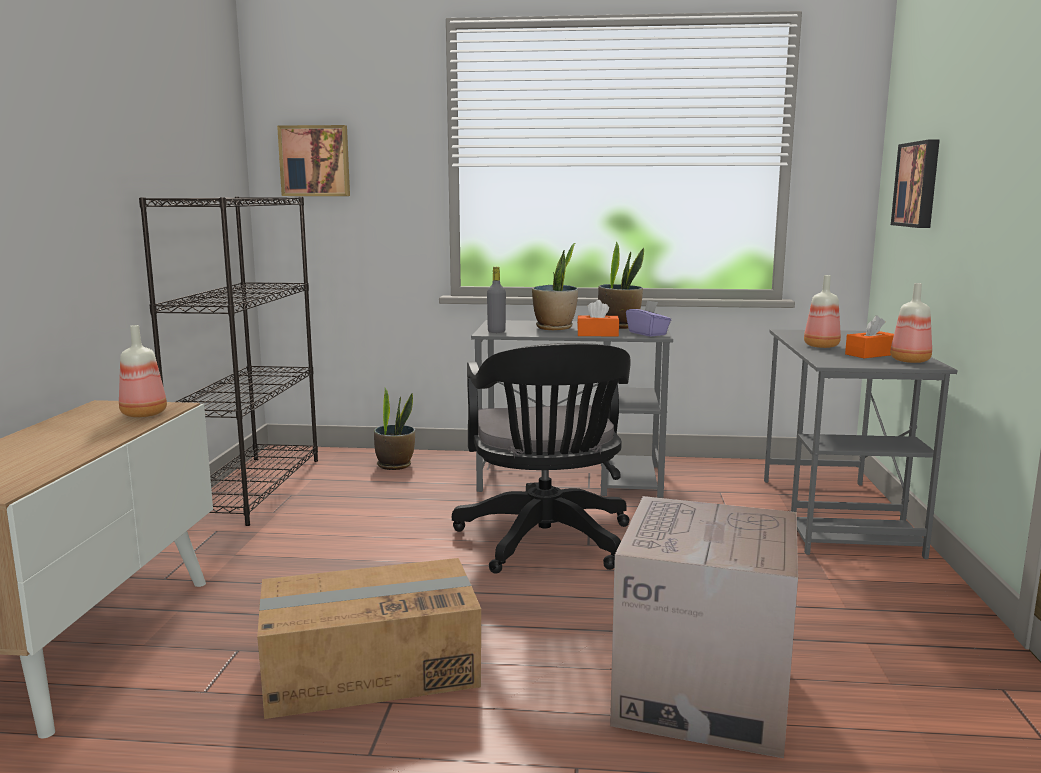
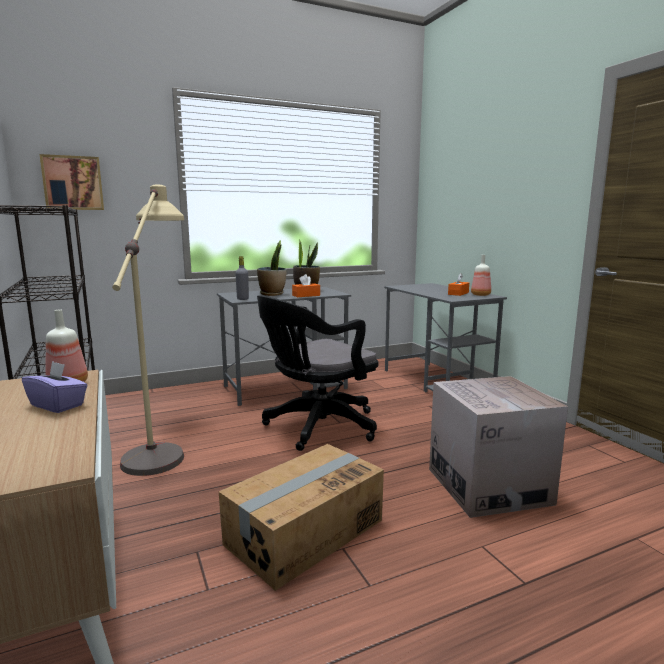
camera: 30 degrees left, 0 degrees up
(340, 517) = (163, 441): none -> beige floor lamp
(395, 465) = (162, 399): potted plant -> none
(546, 543) = (317, 427): black office chair -> black office chair turned 90 degrees clockwise
(648, 333) = (332, 293): purple tissue box -> purple tissue box (58, 405)
(820, 346) = (428, 292): bottle -> none
(919, 184) = (456, 205): picture -> none

